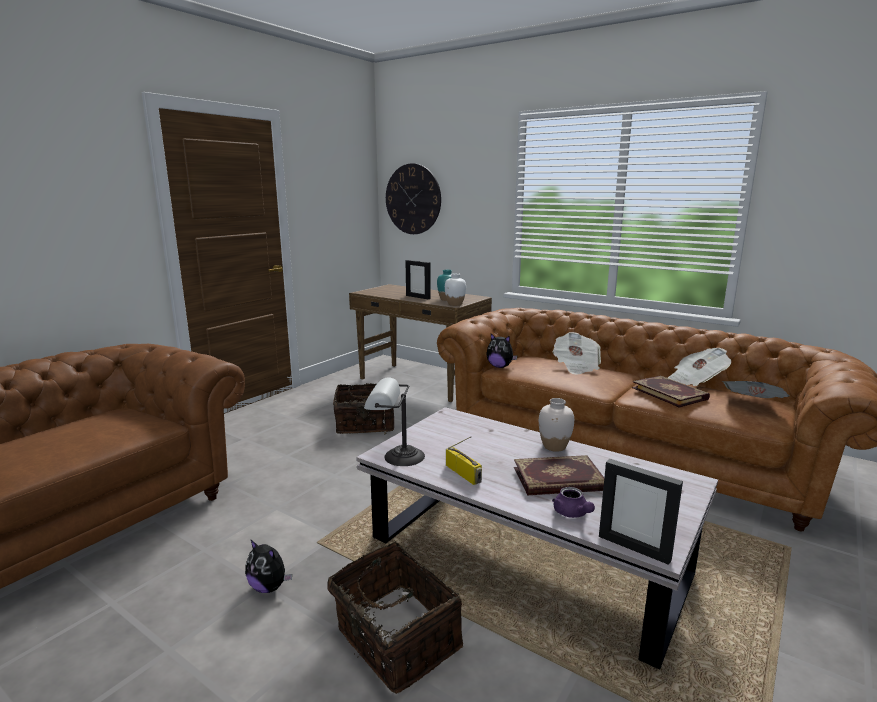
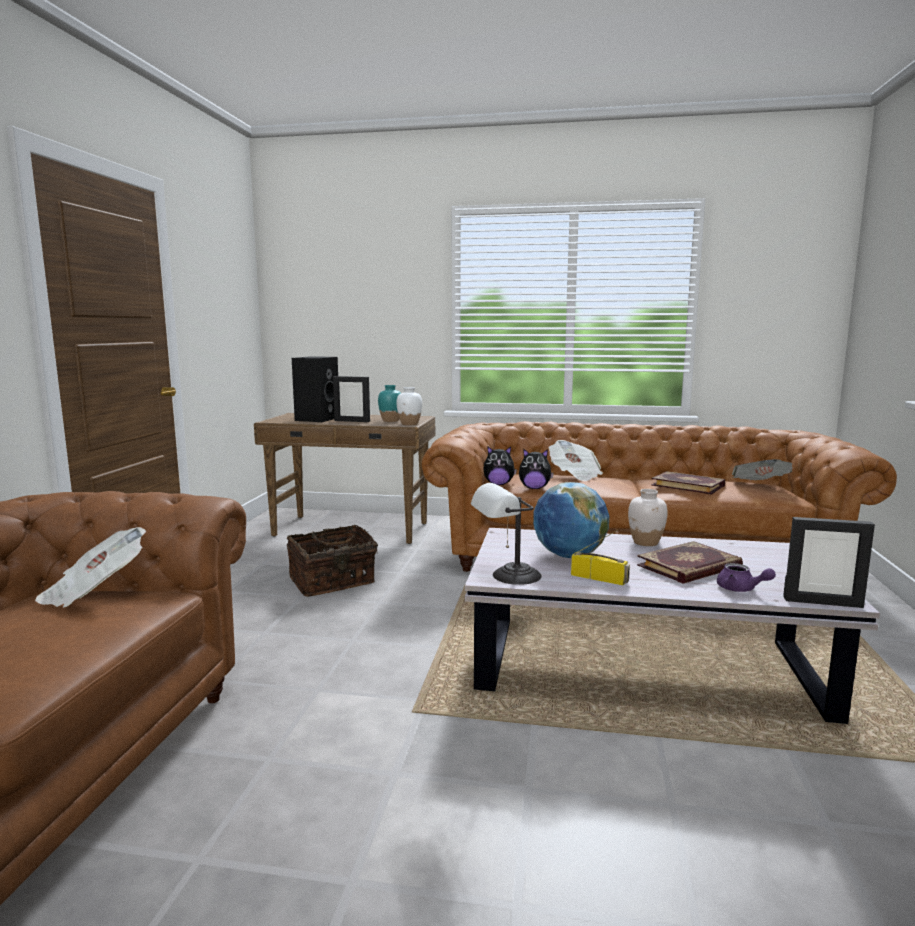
camera: 25 degrees left, 5 degrees down
(269, 587) = (405, 773): plush toy -> plush toy (534, 488)
(394, 640) = (605, 778): basket -> none
(397, 292) = (317, 419): none -> black speaker
(413, 199) = (312, 306): wall clock -> none
(470, 446) = (569, 556): none -> globe
(695, 380) = (691, 474): newspaper -> newspaper (94, 592)

